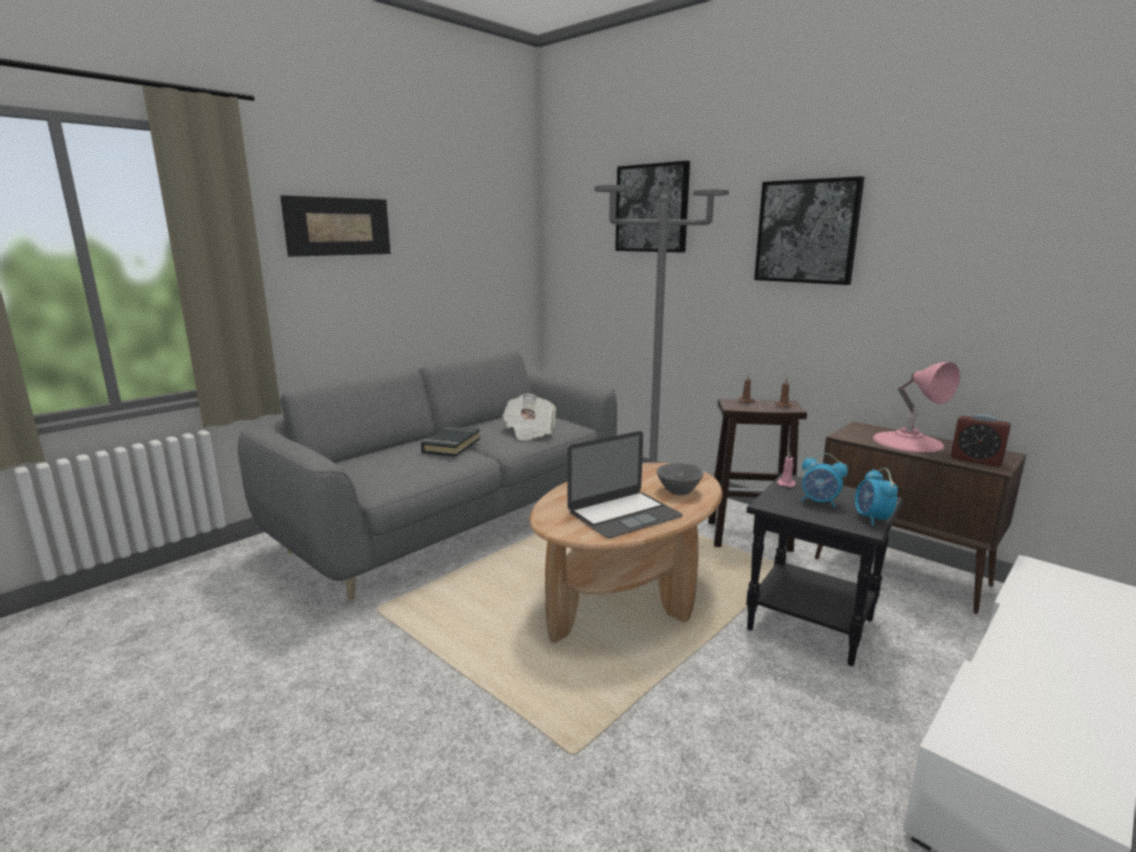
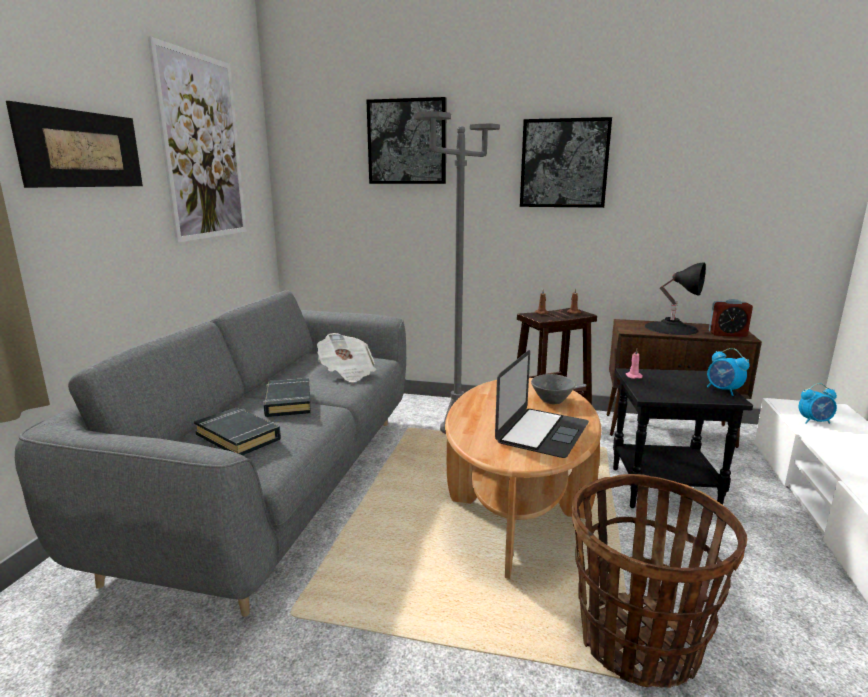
camera: 30 degrees left, 0 degrees up
(386, 462) = (238, 437): none -> black book
(459, 219) = (203, 148): none -> picture
(609, 731) = (638, 643): none -> basket
(819, 502) = (676, 386): alarm clock -> alarm clock (814, 421)
(908, 441) = (671, 328): pink table lamp -> black table lamp

